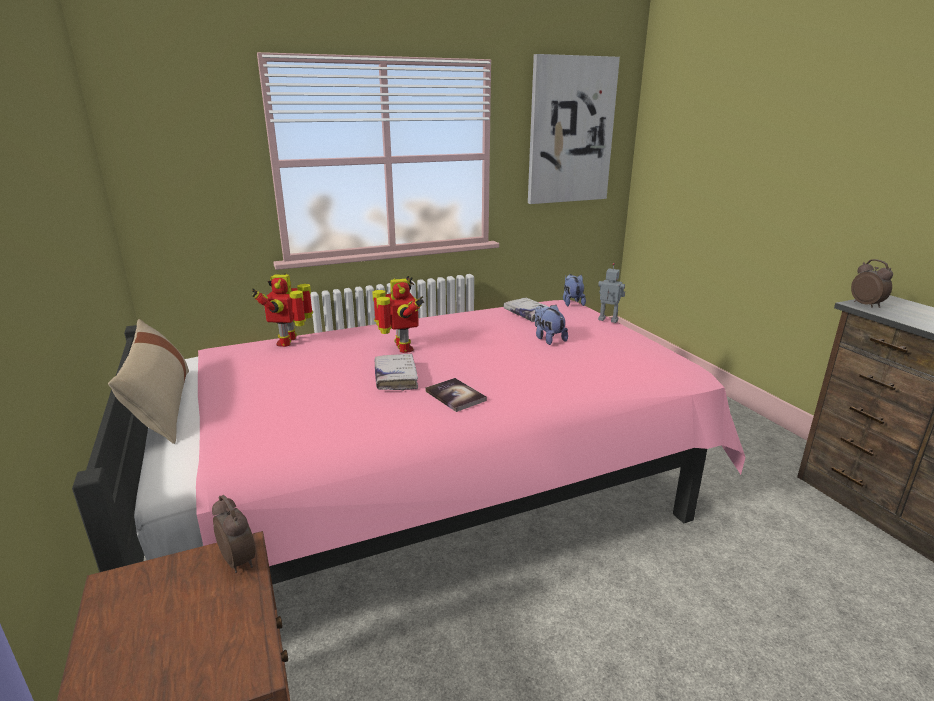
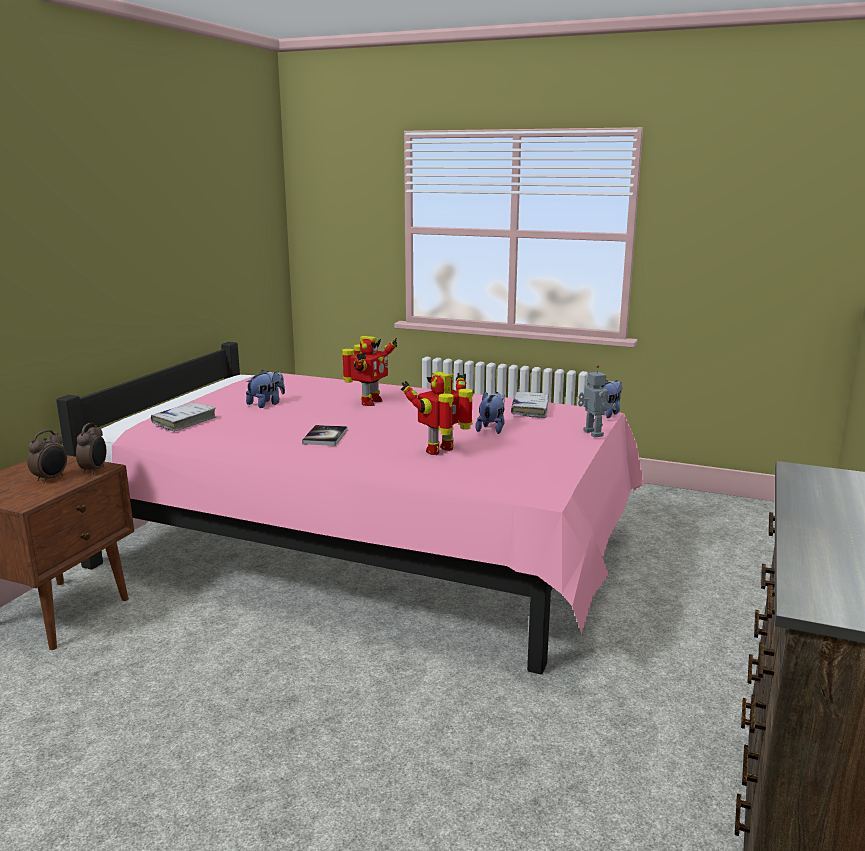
camera: 45 degrees right, 5 degrees down
(162, 406) = (186, 393): beige pillow -> none
(289, 341) = (317, 379): toy robot -> toy robot (442, 451)
(309, 384) = (267, 404): none -> plush toy
(395, 378) = (319, 416): white book -> white book (185, 422)
(570, 131) = (757, 213): picture -> none
(866, 305) = (806, 472): alarm clock -> alarm clock (51, 479)

